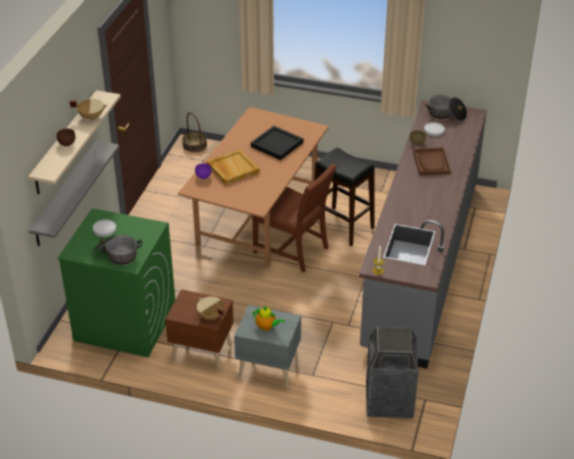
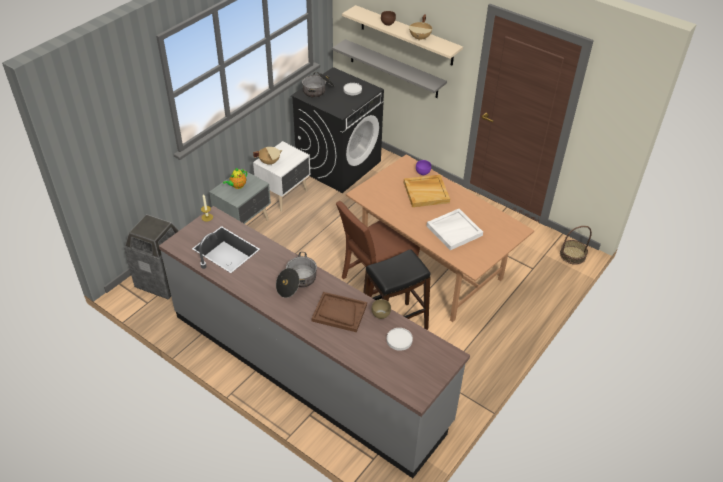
camera: 110 degrees right, 5 degrees up
(124, 323) = (338, 165): green washing machine -> black washing machine
(201, 351) = (284, 195): brown nightstand -> white nightstand
(276, 144) = (454, 230): black tray -> white tray
(446, 114) = (427, 365): cooking pot -> cooking pot (296, 282)

